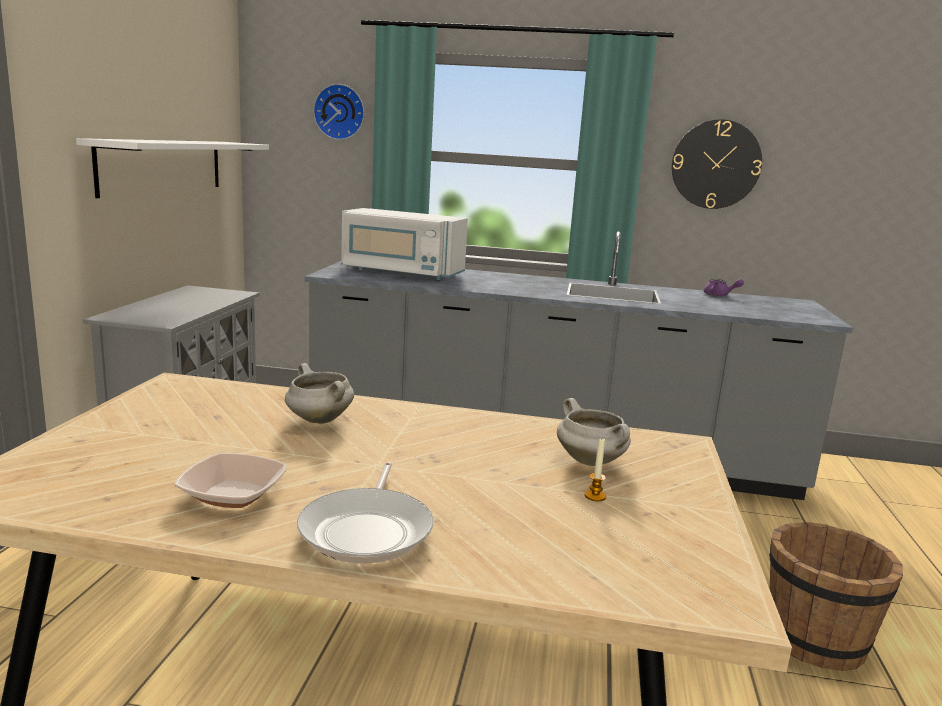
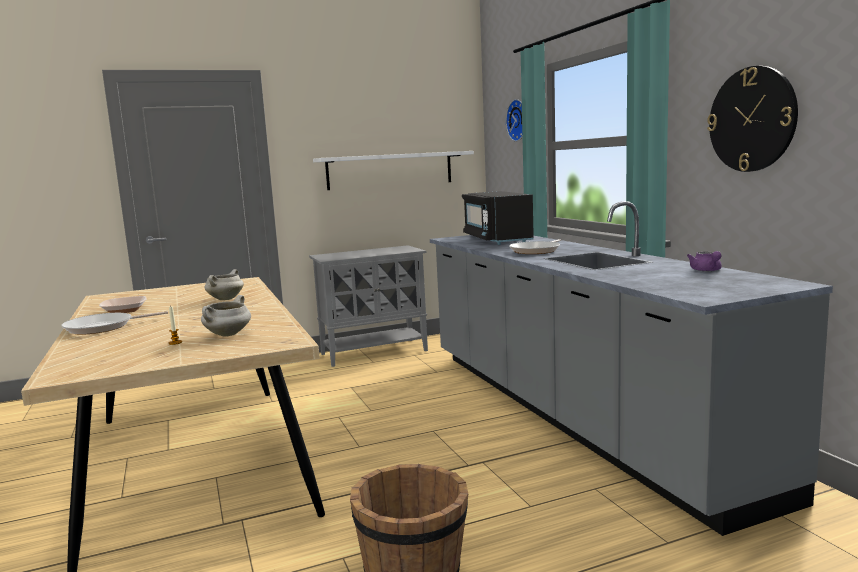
camera: 60 degrees right, 5 degrees down
(401, 272) = (496, 239): white microwave -> black microwave
(517, 286) = (536, 251): none -> frying pan

